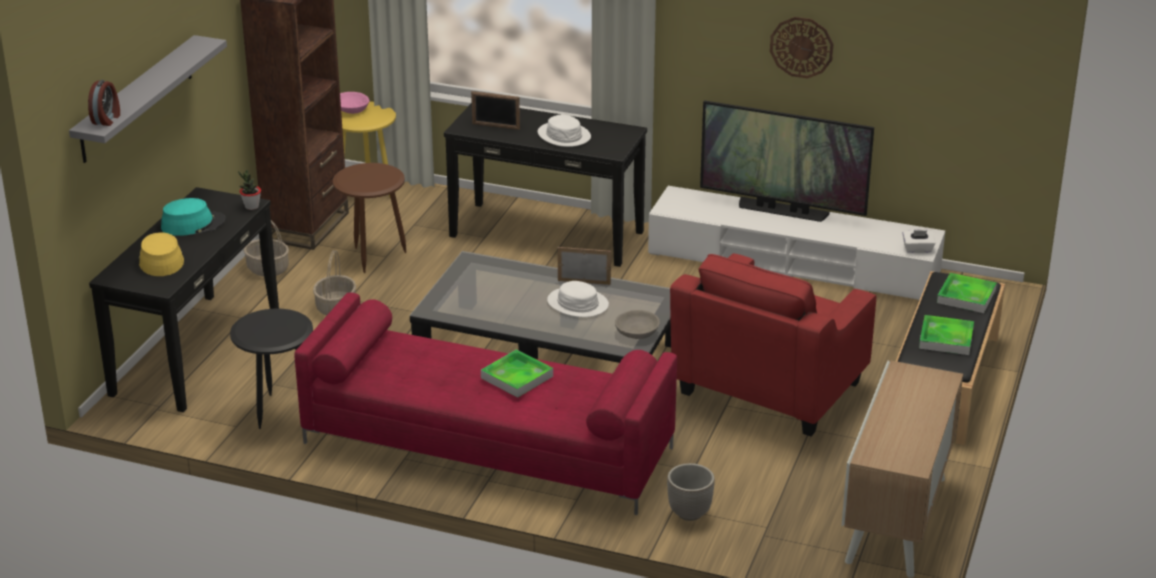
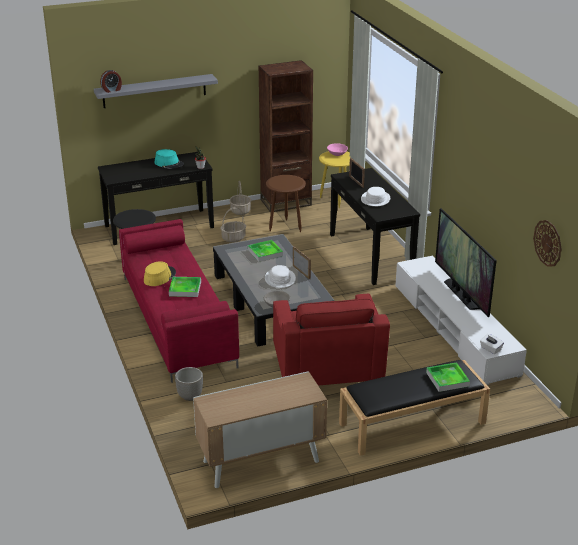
camera: 50 degrees right, 0 degrees up
(160, 260) = (132, 170): yellow hat -> yellow hat (159, 277)
(768, 388) = (327, 372): red armchair -> red armchair turned 90 degrees counterclockwise
(801, 47) = (486, 194): wall clock -> wall clock (548, 243)
(946, 338) = (392, 390): tray -> tray (265, 253)

